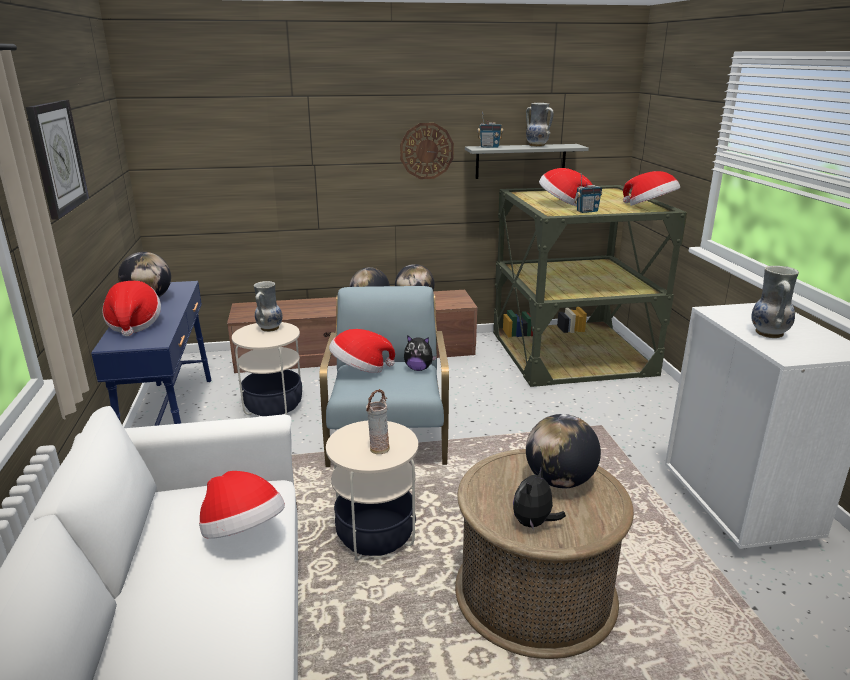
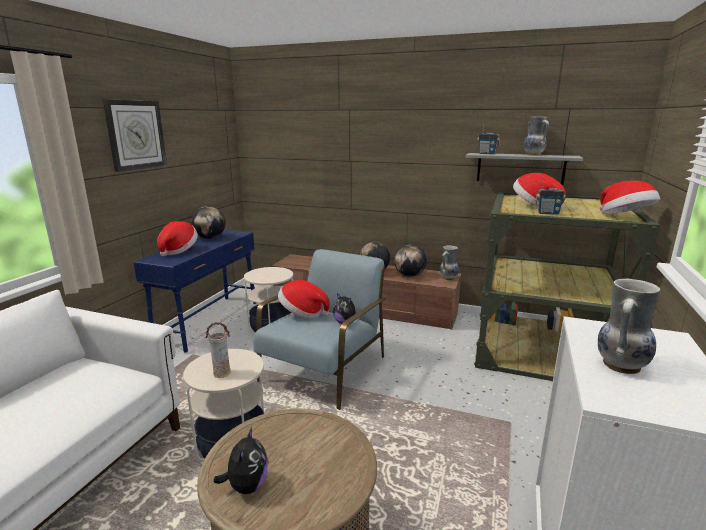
camera: 30 degrees right, 5 degrees down
(243, 532) = (71, 403): hat -> none
(269, 328) = (275, 271): vase -> vase (448, 278)
(426, 151) = (436, 155): wall clock -> none
(534, 523) = (246, 486): plush toy -> plush toy turned 120 degrees clockwise
(559, 481) = (320, 454): globe -> none

